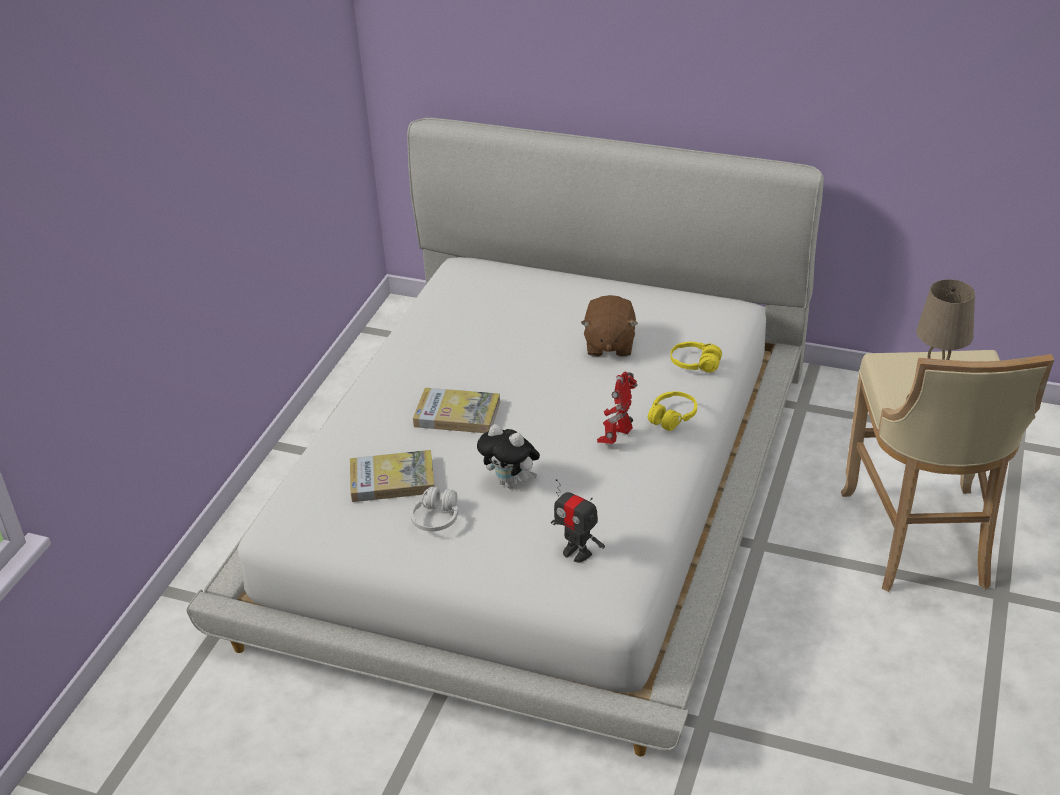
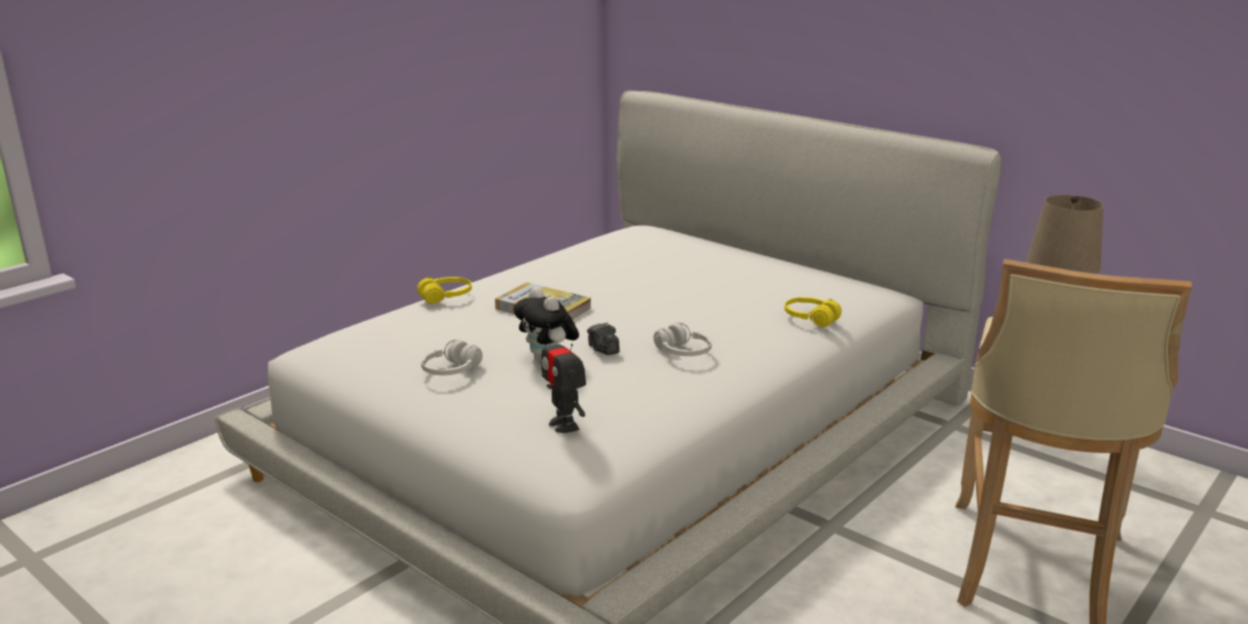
camera: 20 degrees right, 15 degrees down
(392, 479) = (439, 337): book -> none
(548, 454) = (603, 350): none -> camera
(609, 345) = (732, 291): brown plush toy -> none
(617, 438) = (683, 353): toy robot -> white headphones
(672, 417) = (754, 349): yellow headphones -> yellow headphones (446, 297)

